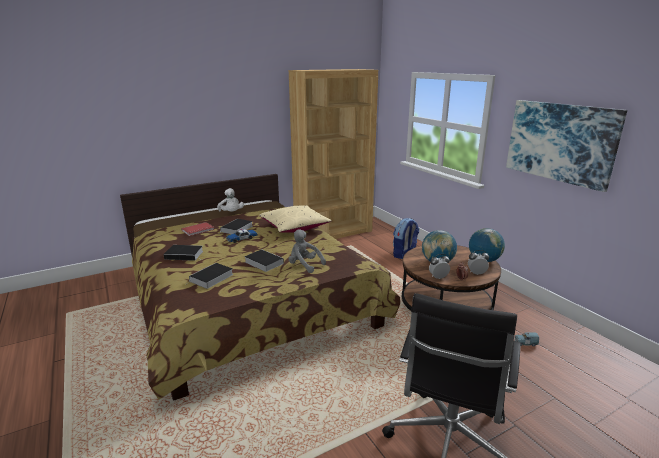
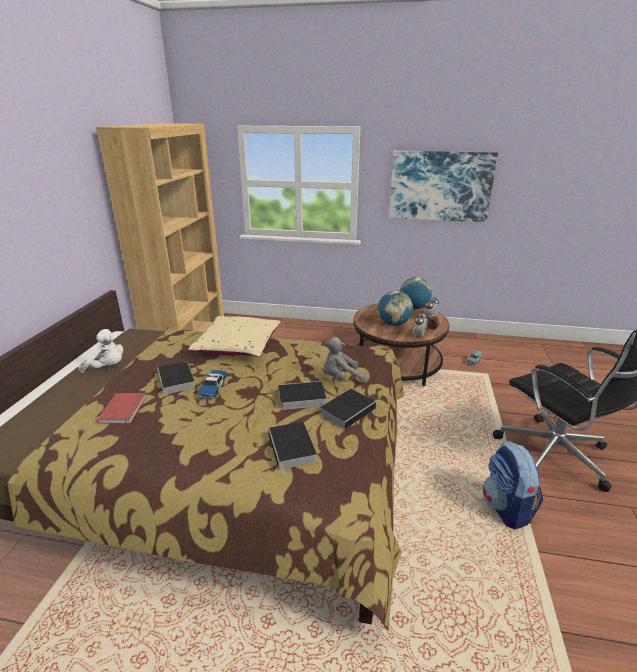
camera: 50 degrees left, 5 degrees up
(185, 255) = (189, 446): book -> book (348, 410)
(404, 254) = (293, 336): backpack -> backpack (506, 508)

